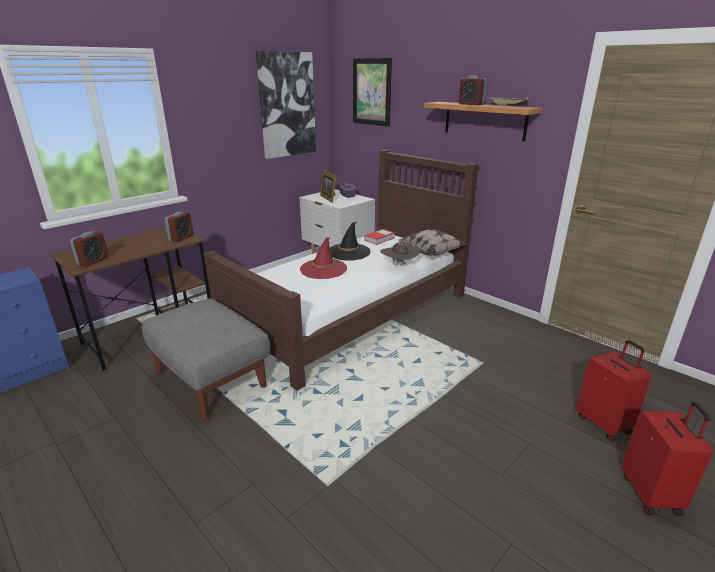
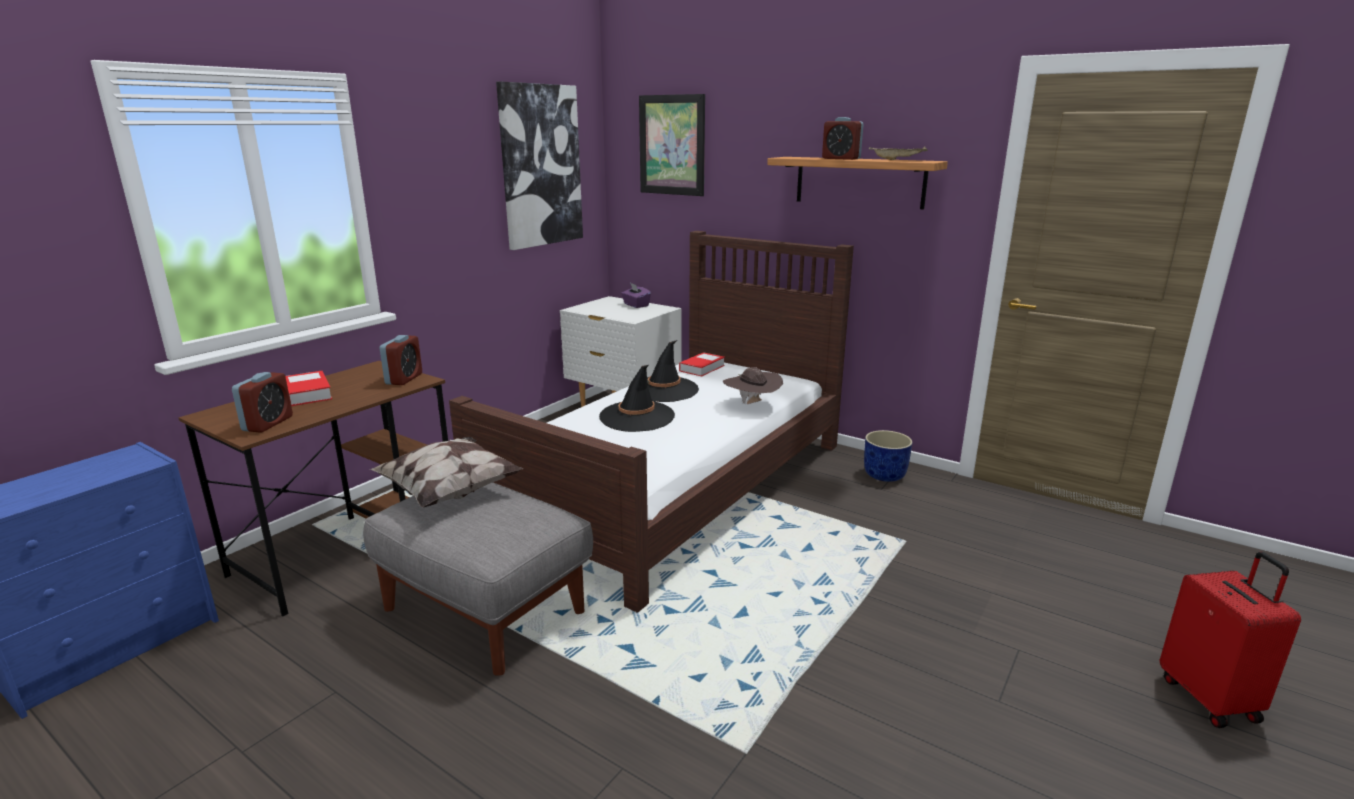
camera: 10 degrees left, 5 degrees down
(124, 244) = (307, 394): none -> book
(323, 269) = (637, 417): red hat -> black hat
(329, 198) = (610, 310): picture frame -> none
(431, 253) = (790, 383): pillow -> pillow (450, 491)
(488, 317) = (885, 475): none -> blue planter
(603, 424) = (1107, 609): red suitcase -> none

